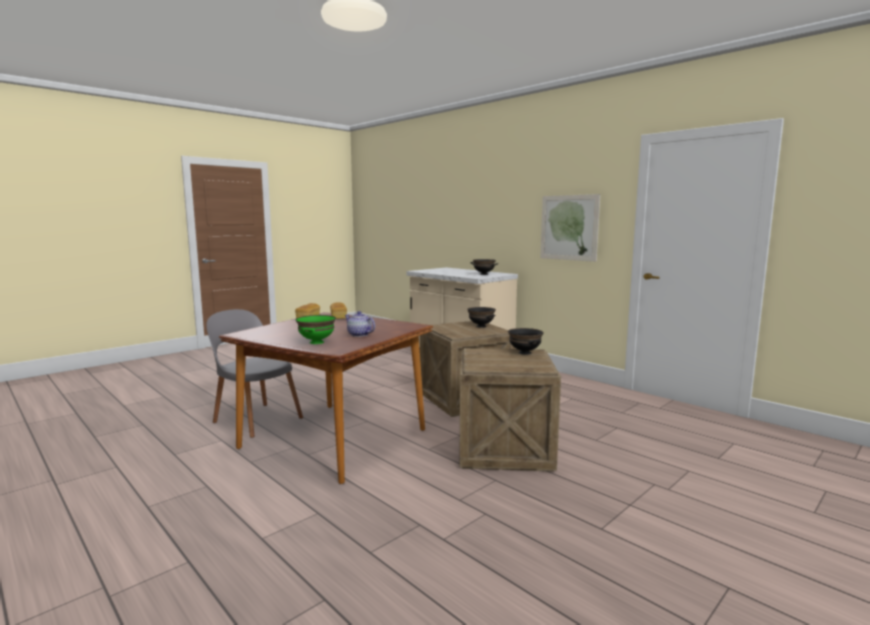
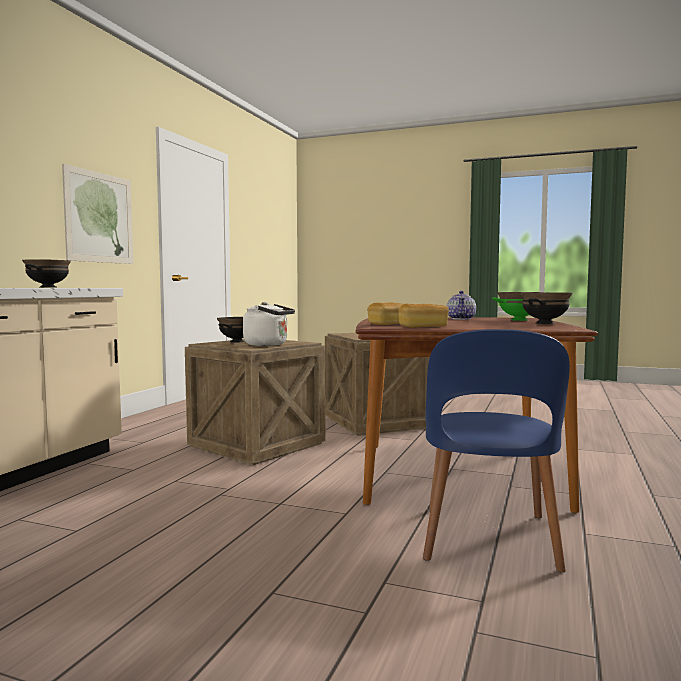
camera: 115 degrees left, 5 degrees down
(256, 419) = (488, 540): grey chair -> blue chair
(450, 329) = (268, 345): none -> white kettle
(525, 353) = (349, 334): black bowl -> black bowl (544, 323)

